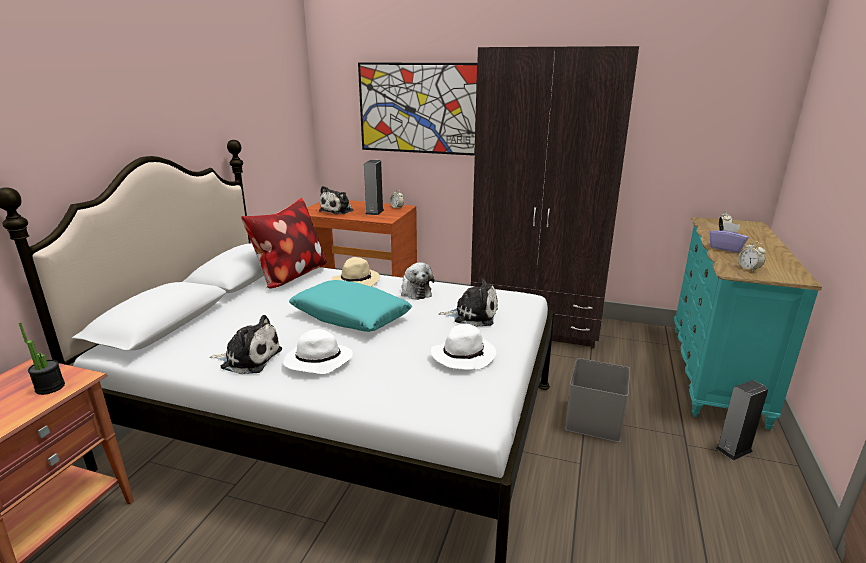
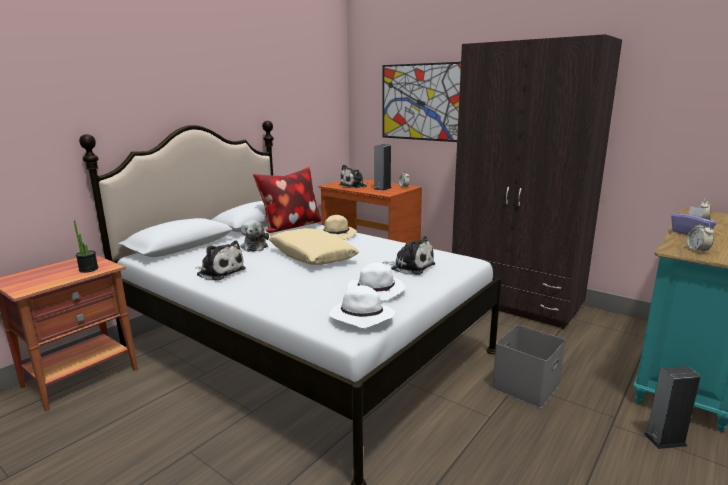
camera: 20 degrees right, 5 degrees down
(317, 362) = (263, 280): white hat -> white hat (360, 317)
(350, 316) = (312, 256): turquoise pillow -> beige pillow
(415, 292) = (377, 246): plush toy -> plush toy (255, 246)

